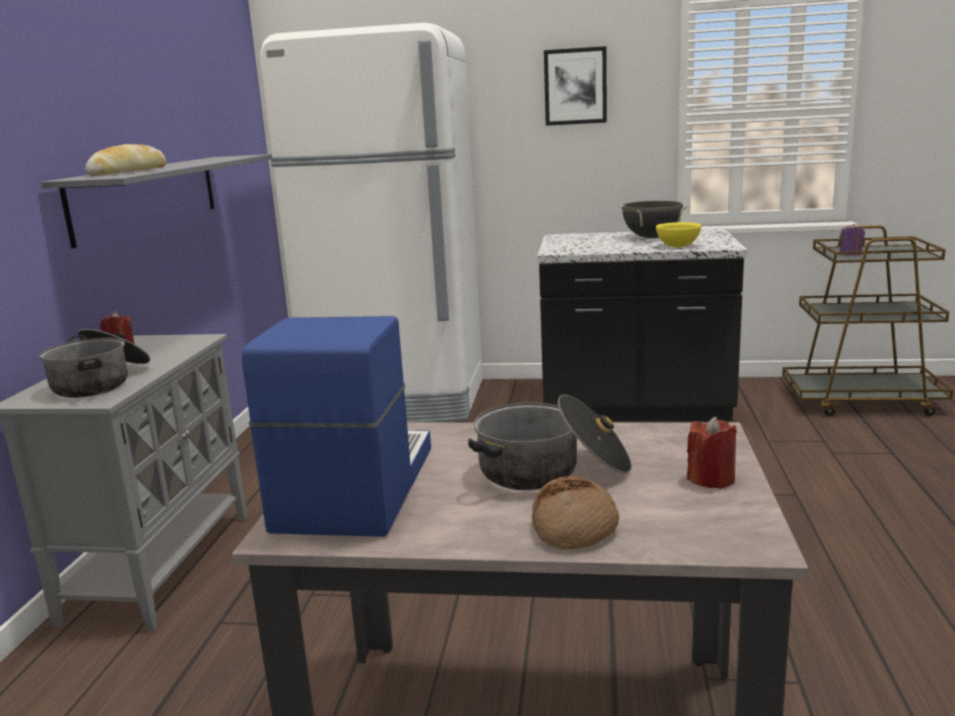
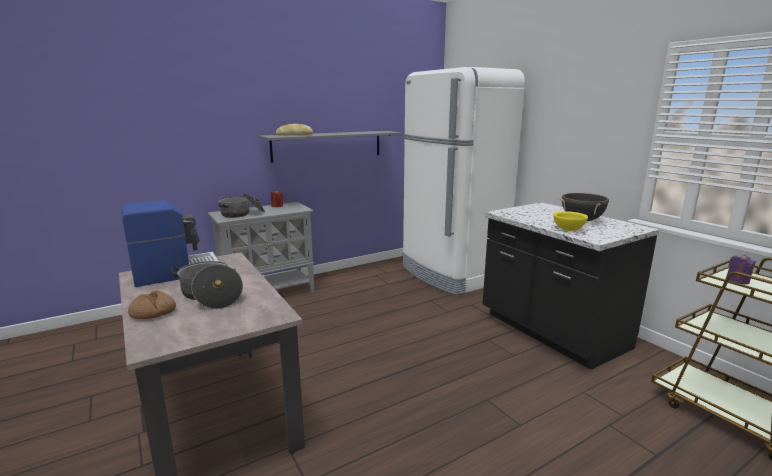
camera: 50 degrees right, 0 degrees up
(575, 86) = (585, 107): picture -> none
(711, 479) = (217, 327): red candle -> none

